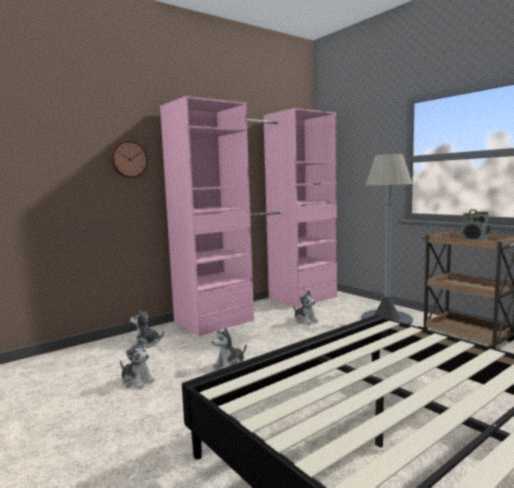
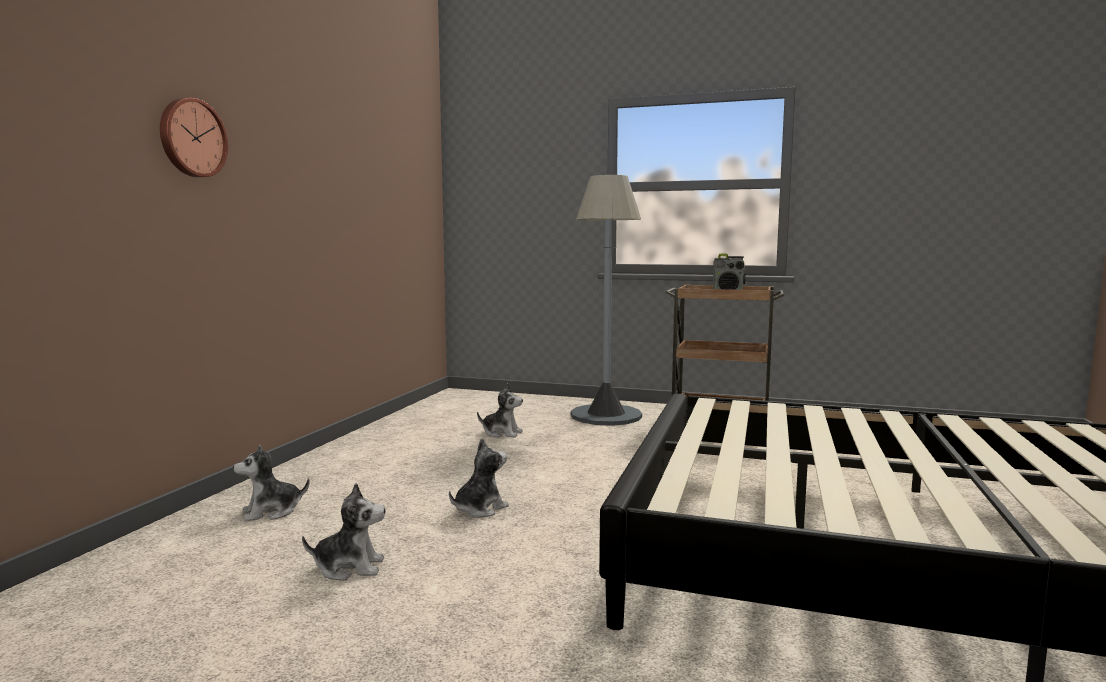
camera: 35 degrees left, 0 degrees up
(230, 365) = (479, 509): plush toy -> plush toy turned 150 degrees counterclockwise
(262, 308) = (409, 427): pink wardrobe -> none

